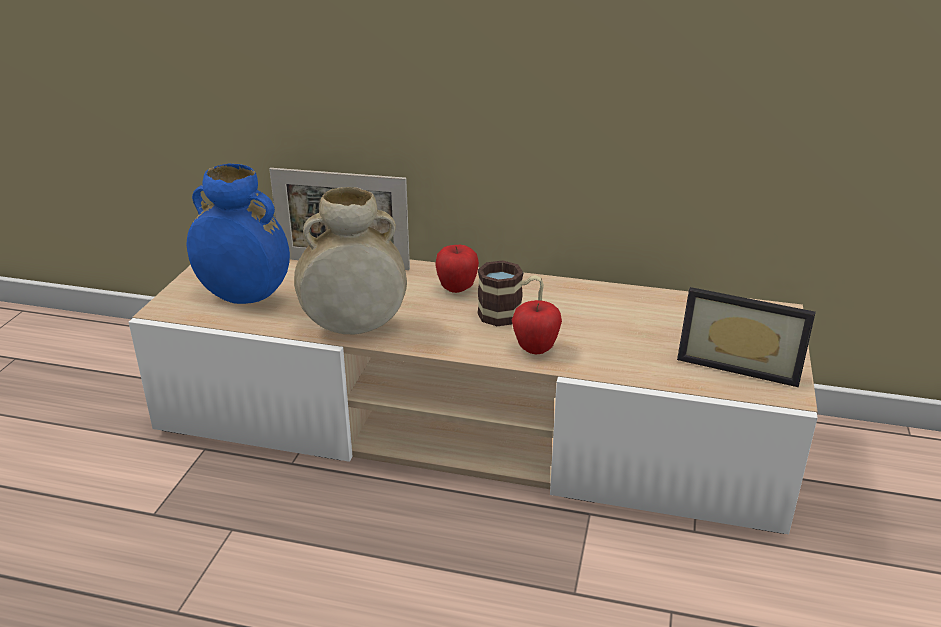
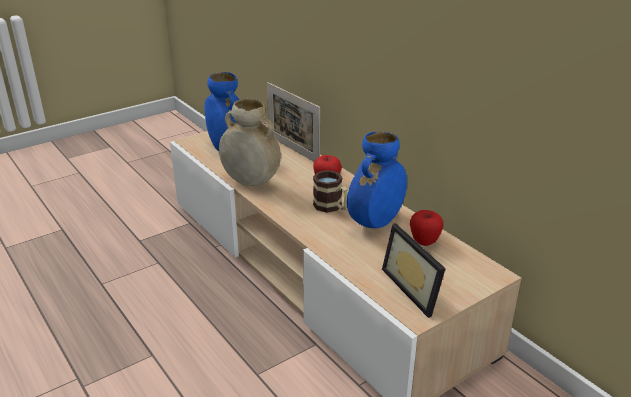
camera: 40 degrees right, 0 degrees up
(535, 349) = (317, 229): apple -> apple (424, 242)
(586, 311) = (376, 222): none -> blue vase

